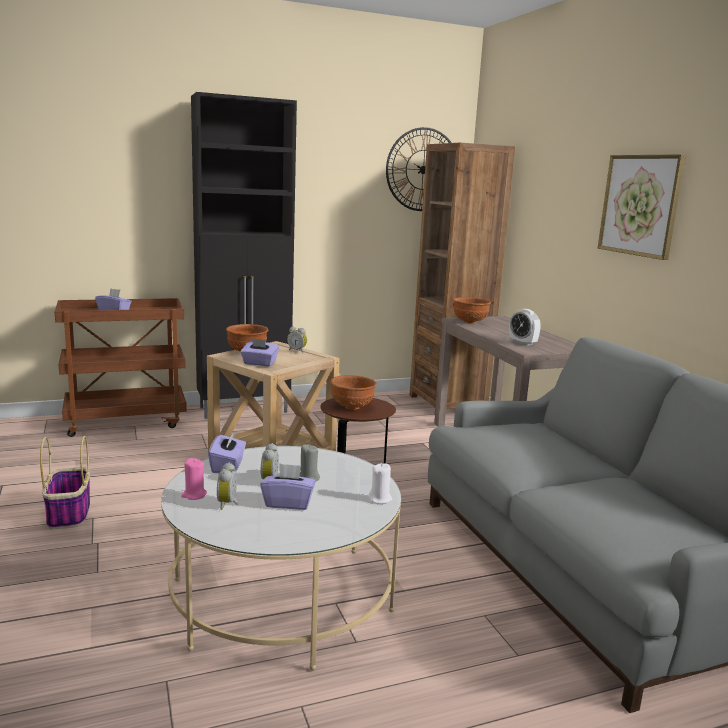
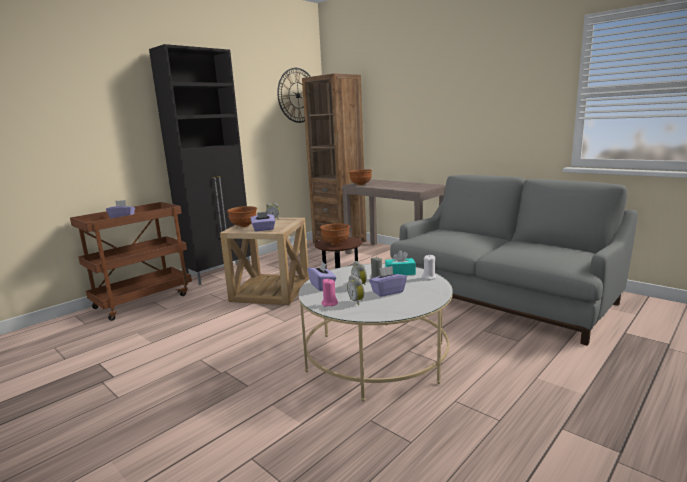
camera: 25 degrees left, 0 degrees up
(69, 514) = (179, 363): basket -> none
(353, 479) = (400, 272): none -> turquoise tissue box
(522, 343) = (407, 188): alarm clock -> none
(640, 205) = (462, 98): picture -> none

